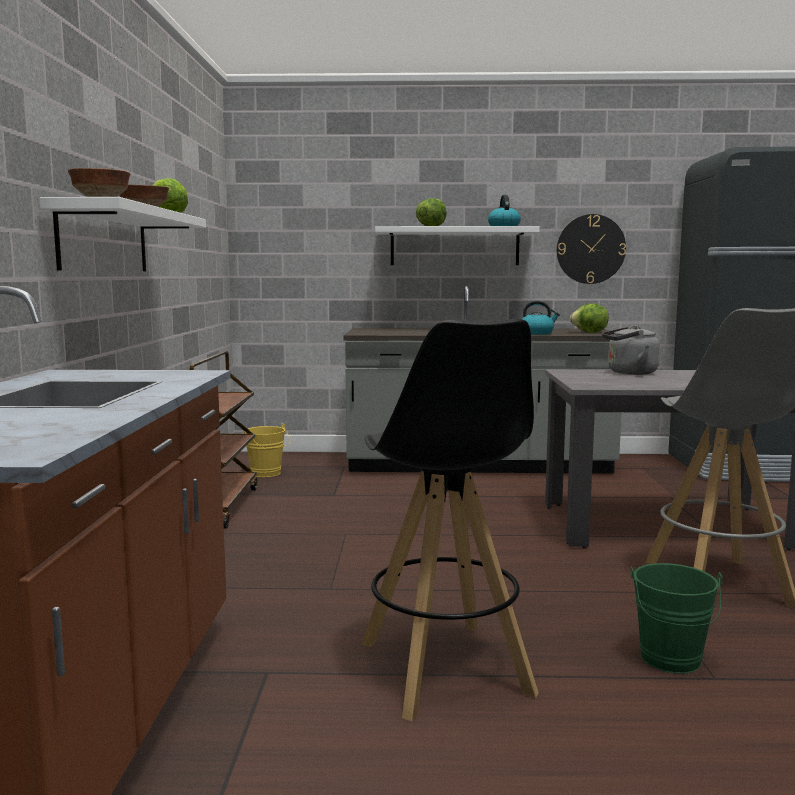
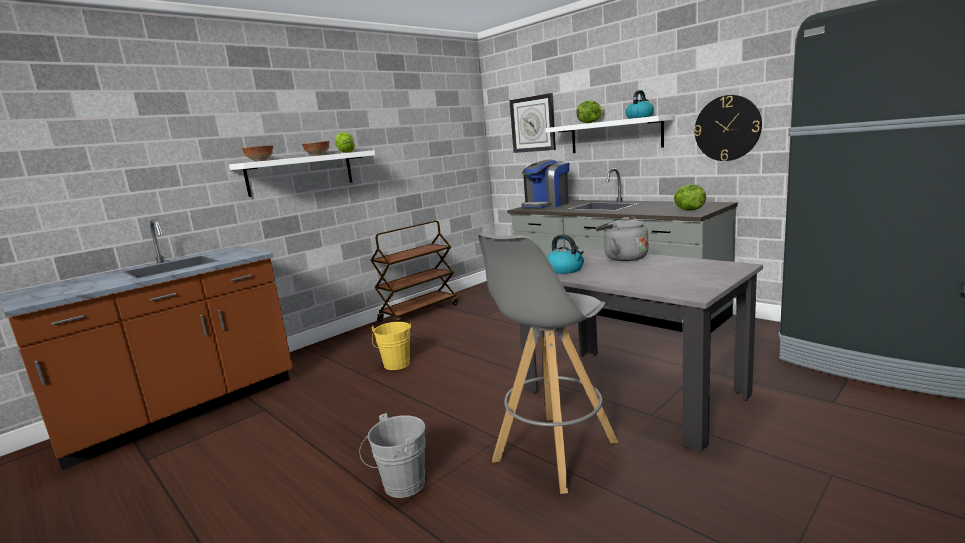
camera: 45 degrees right, 5 degrees up
(267, 474) = (482, 295): yellow bucket -> yellow bucket (396, 365)
(323, 221) = (533, 124): none -> wall clock
(380, 331) = (546, 205): none -> coffee machine
(445, 669) = (312, 438): black stool -> none
(537, 333) = (639, 210): kettle -> kettle (566, 270)
(671, 662) = (400, 486): green bucket -> grey bucket

